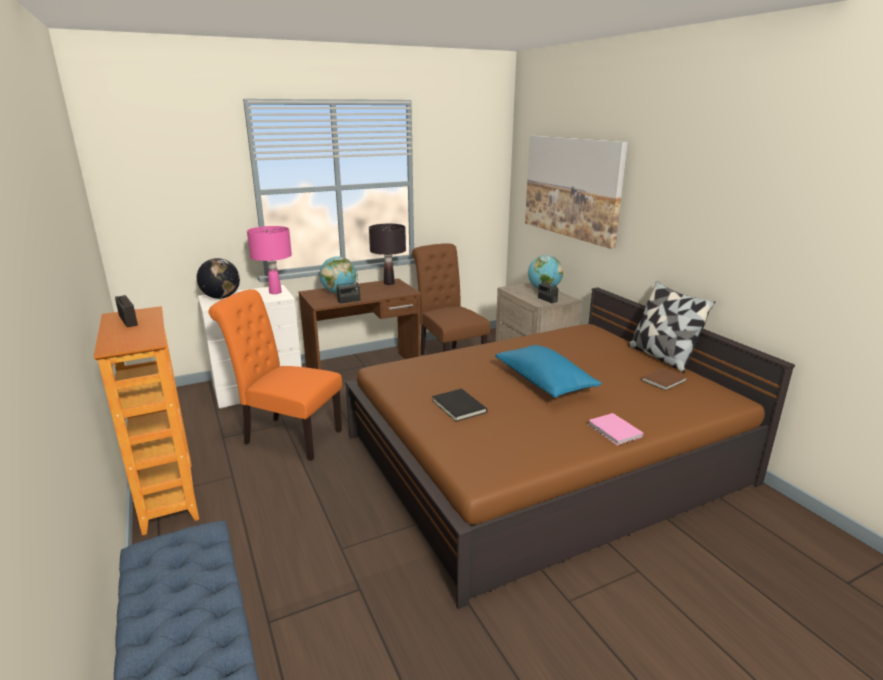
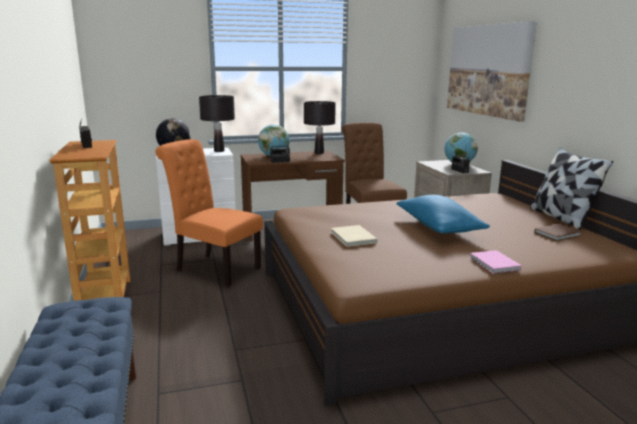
camera: 10 degrees right, 5 degrees down
(275, 292) = (219, 151): pink table lamp -> black table lamp
(458, 407) = (352, 238): black book -> beige book

